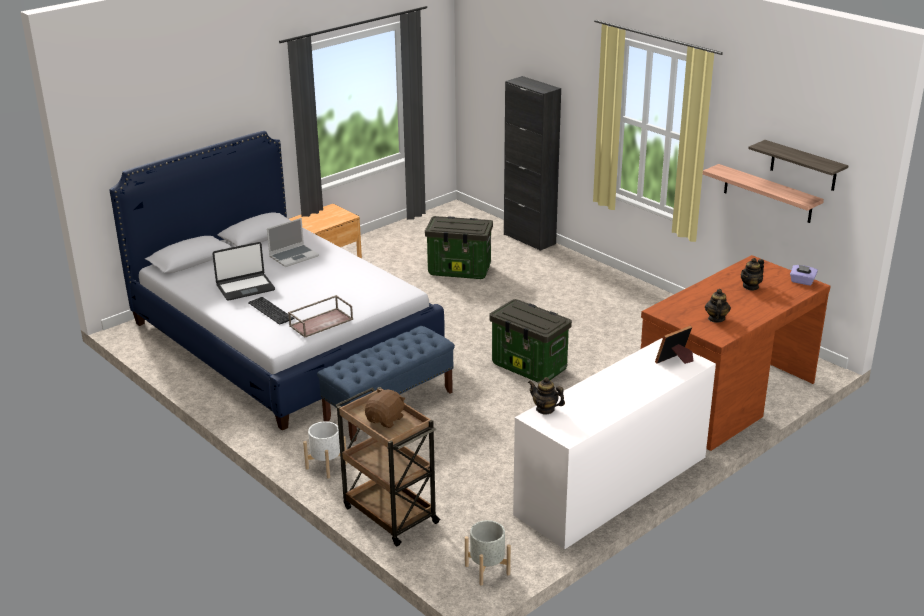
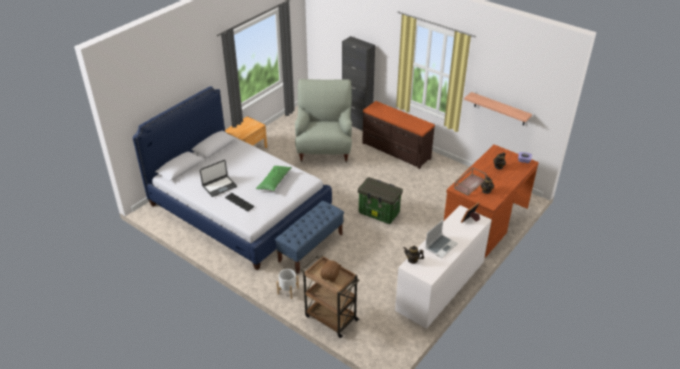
camera: 10 degrees left, 10 degrees up
(294, 256) = (239, 160): laptop -> laptop (441, 246)
(321, 322) = (270, 207): brown tray -> brown tray (469, 184)
(342, 288) = (274, 181): none -> green pillow
(460, 270) = (324, 149): storage box -> grey armchair
(487, 570) = (390, 346): grey planter -> none
(587, 281) = (395, 151): none -> brown dresser
(803, 166) = (521, 96): shelf -> none

